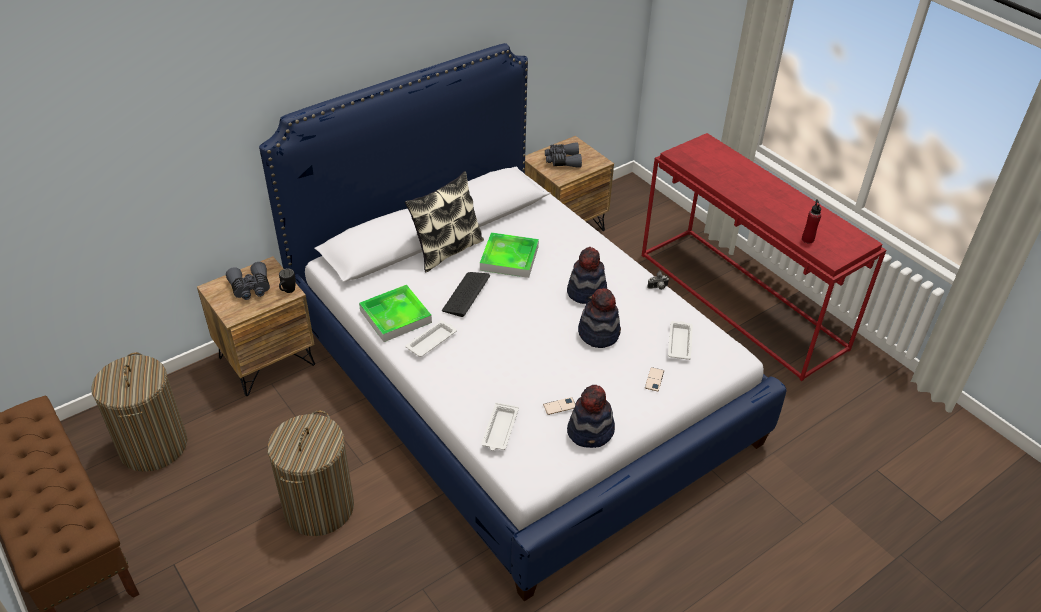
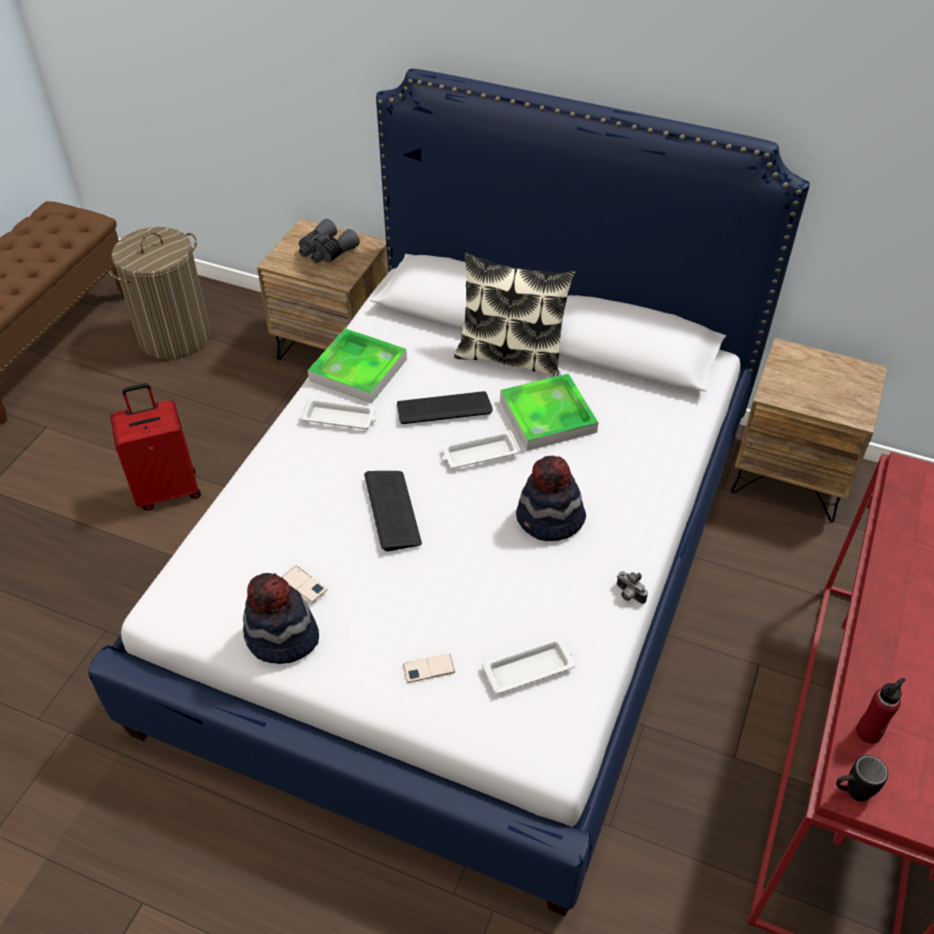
camera: 60 degrees right, 5 degrees up
(287, 292) = (341, 277): black mug -> black mug (851, 792)
(319, 507) = (167, 490): laundry basket -> red suitcase
(499, 430) = (226, 544): white tray -> white tray (479, 454)
(531, 348) = (392, 510): none -> keyboard
(562, 160) = (814, 379): grey binoculars -> none
(599, 333) = (476, 567): hat -> none

